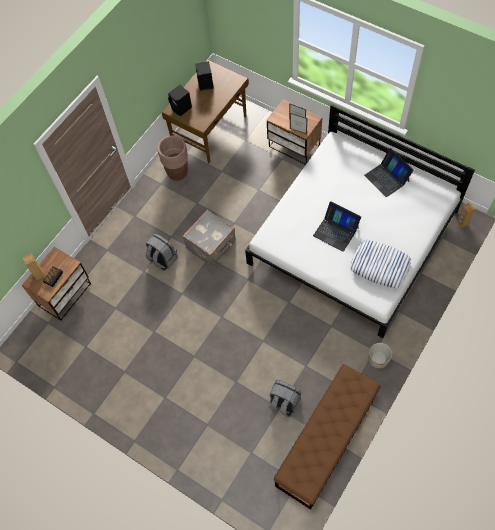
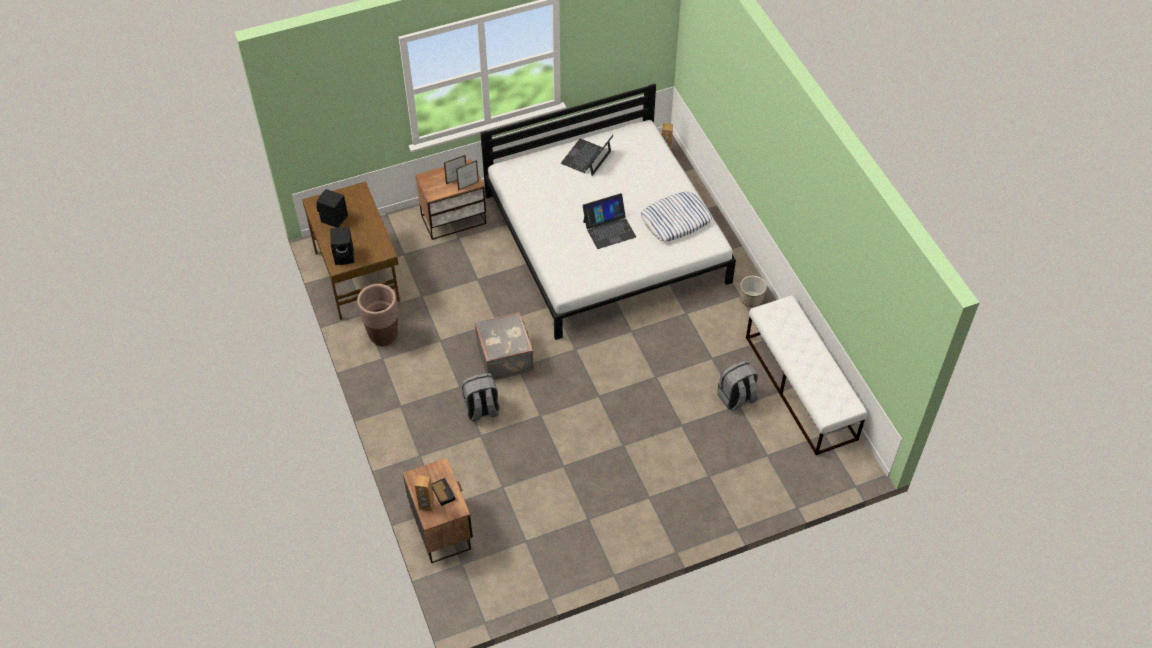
camera: 60 degrees left, 10 degrees down
(326, 441) = (800, 388): brown bench -> white bench
(387, 178) = (586, 157): laptop -> laptop turned 120 degrees clockwise

